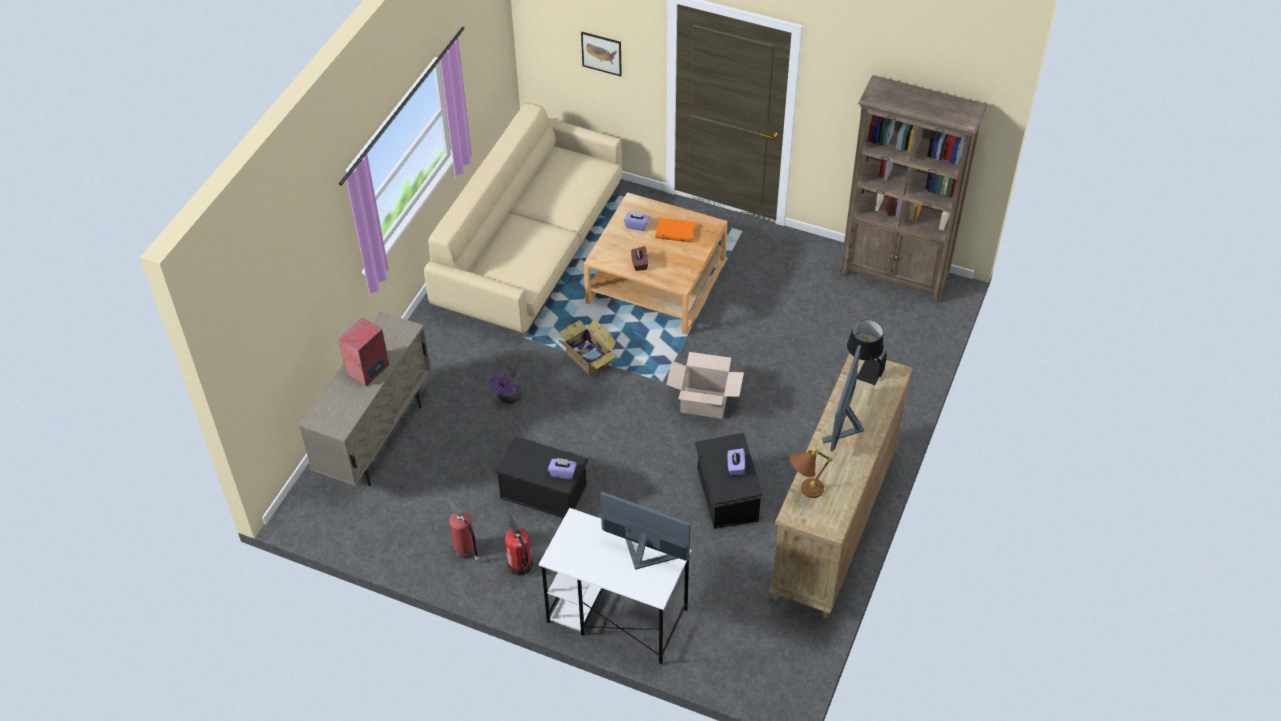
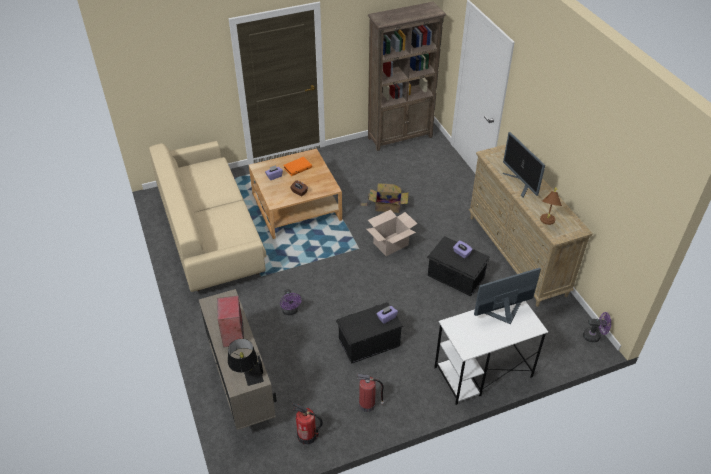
camera: 45 degrees left, 5 degrees down
(520, 565) = (405, 388): fire extinguisher -> fire extinguisher (307, 436)
(587, 356) = (306, 262): cardboard box -> cardboard box (386, 206)
(601, 53) = (189, 87): picture -> none
(792, 684) = (594, 336): none -> purple fan
(864, 369) = (493, 156): black table lamp -> black table lamp (247, 375)

